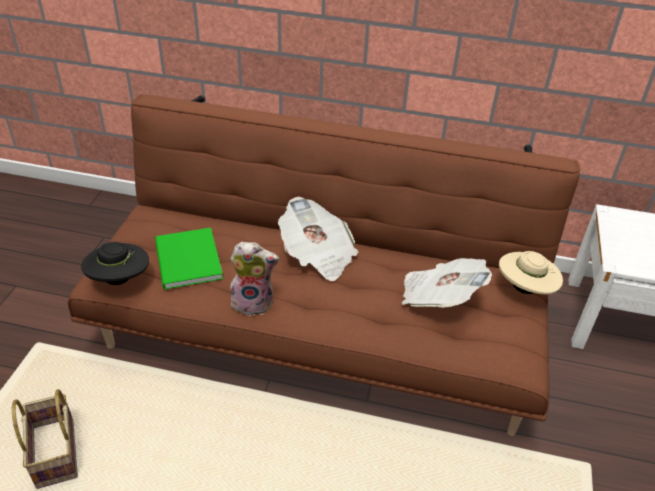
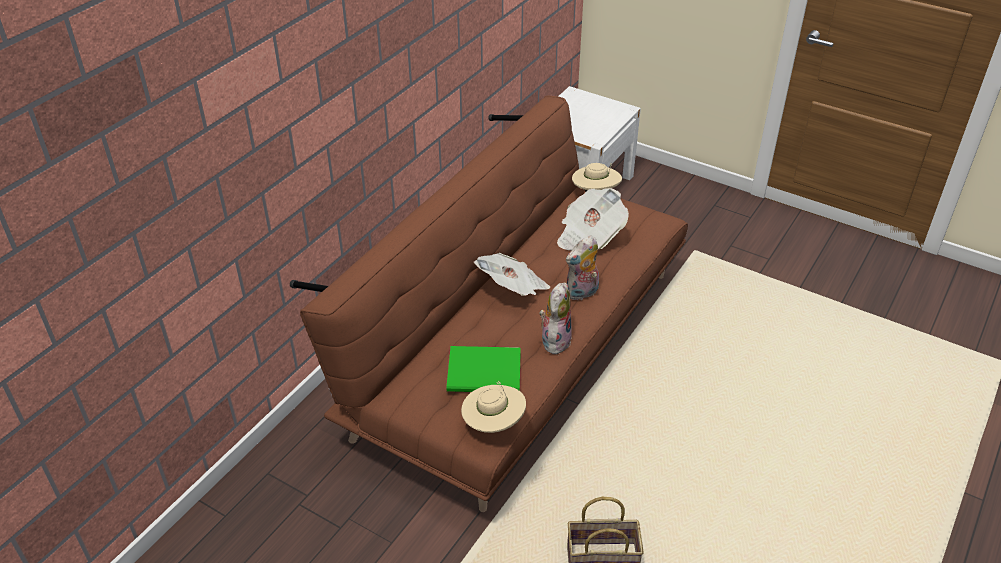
camera: 70 degrees left, 0 degrees up
(119, 280) = (493, 423): black hat -> beige hat
(336, 310) = (582, 293): none -> plush toy

